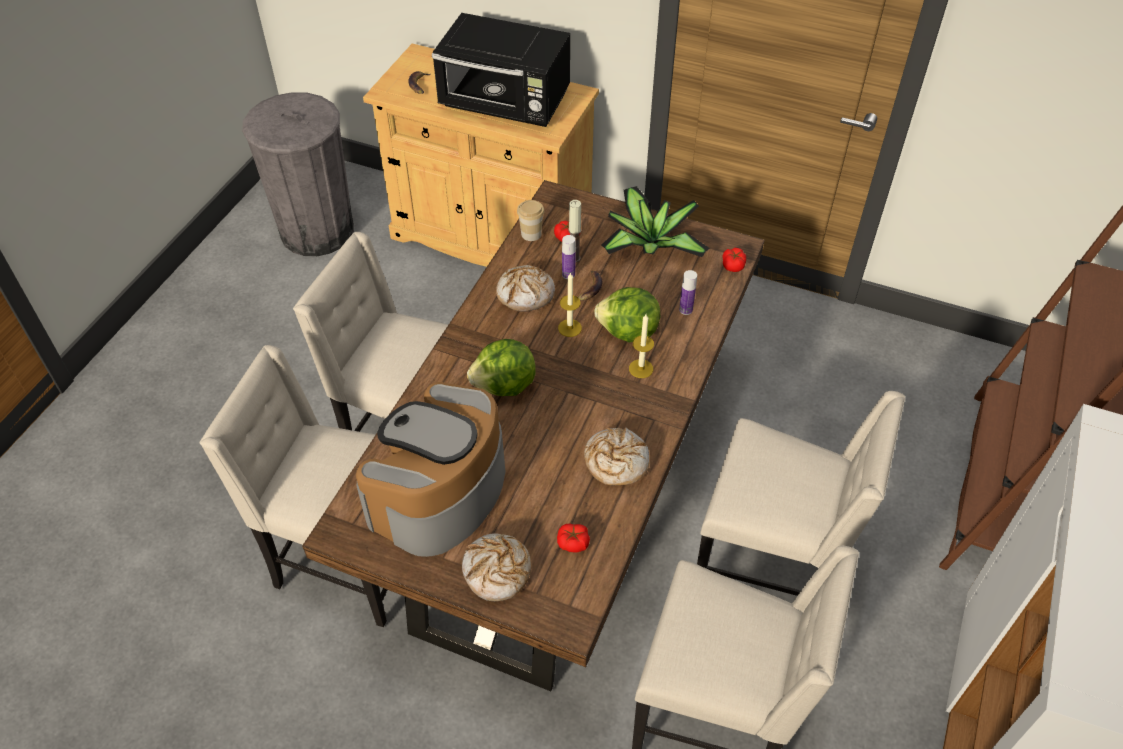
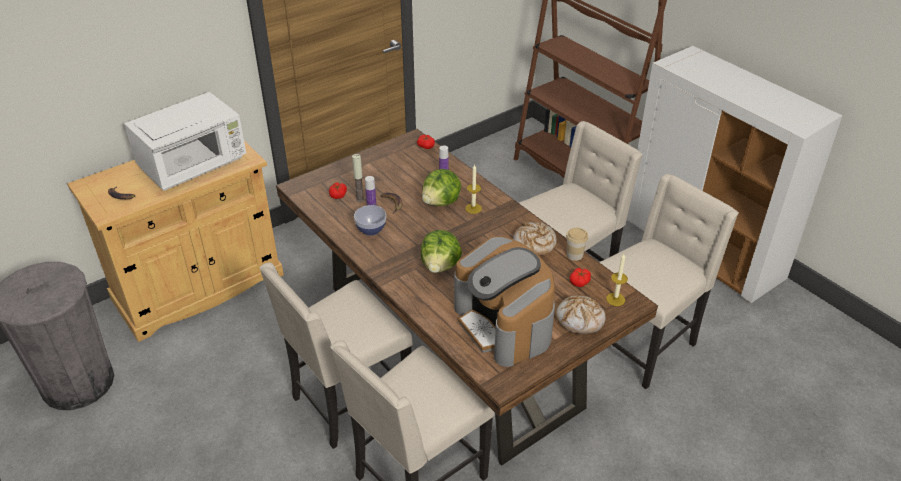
camera: 60 degrees left, 10 degrees down
(506, 104) = (195, 166): black microwave -> white microwave
(526, 294) = (371, 229): bread -> bowl
(531, 234) = (320, 208): cup -> cup (574, 255)
(569, 328) = (416, 222): candle -> candle (615, 299)
(649, 245) = (379, 167): potted plant -> none

